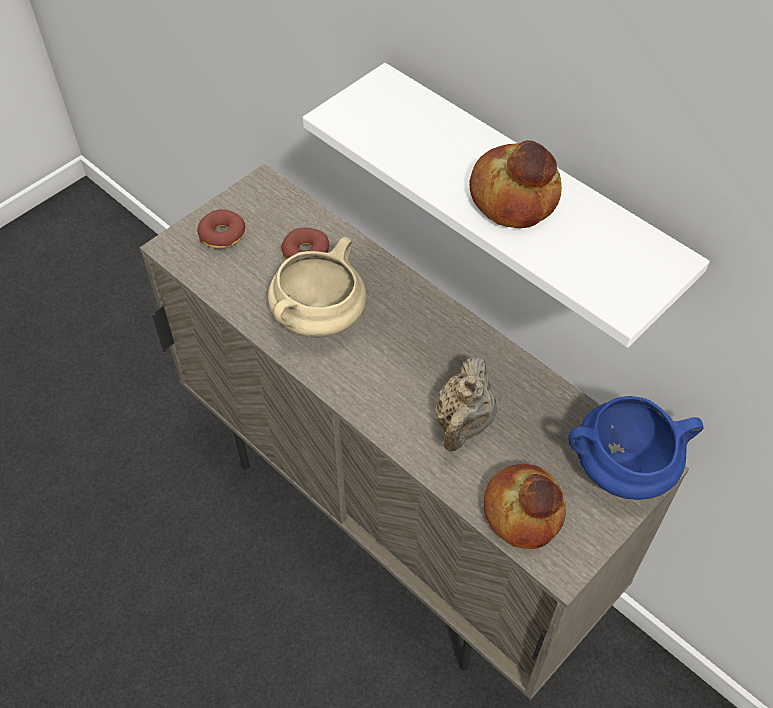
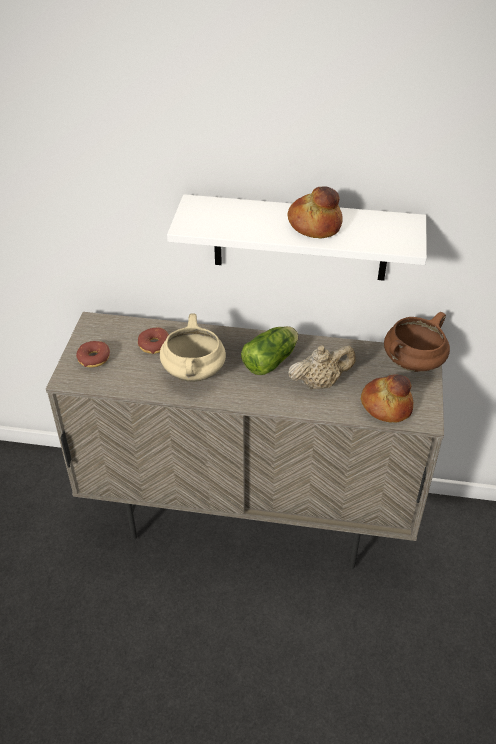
camera: 35 degrees left, 10 degrees down
(430, 354) = (272, 360): none -> lettuce
(463, 423) = (320, 383): beige teapot -> beige teapot turned 90 degrees counterclockwise
(621, 469) = (412, 364): blue cooking pot -> brown cooking pot

